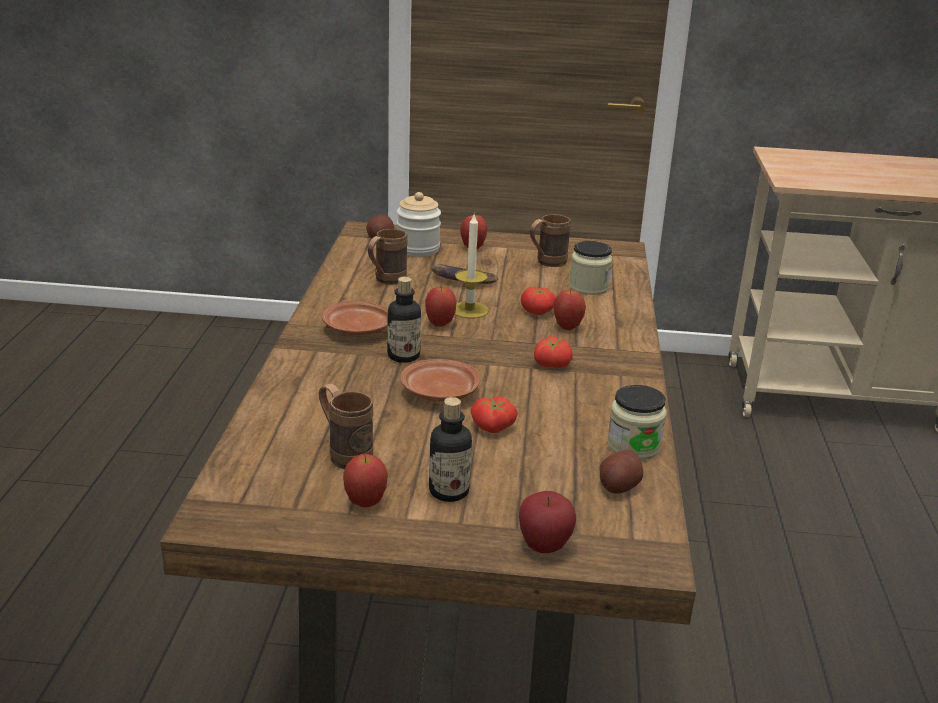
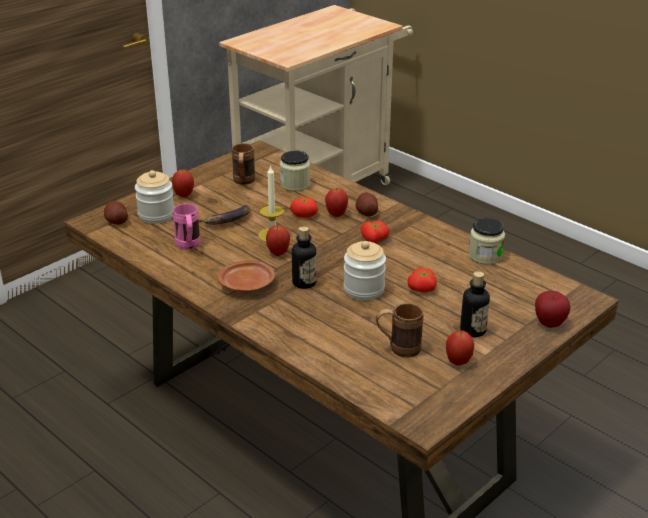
camera: 50 degrees left, 5 degrees up
(385, 281) = (189, 246): brown mug -> pink mug
(439, 393) = (364, 289): brown plate -> jar
(618, 486) = (517, 278): potato -> potato (366, 213)

